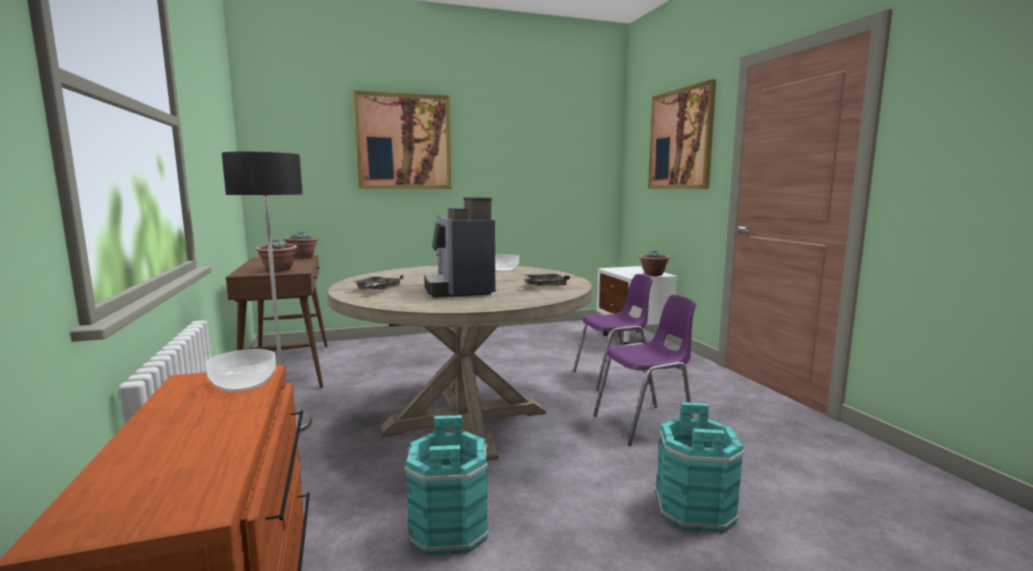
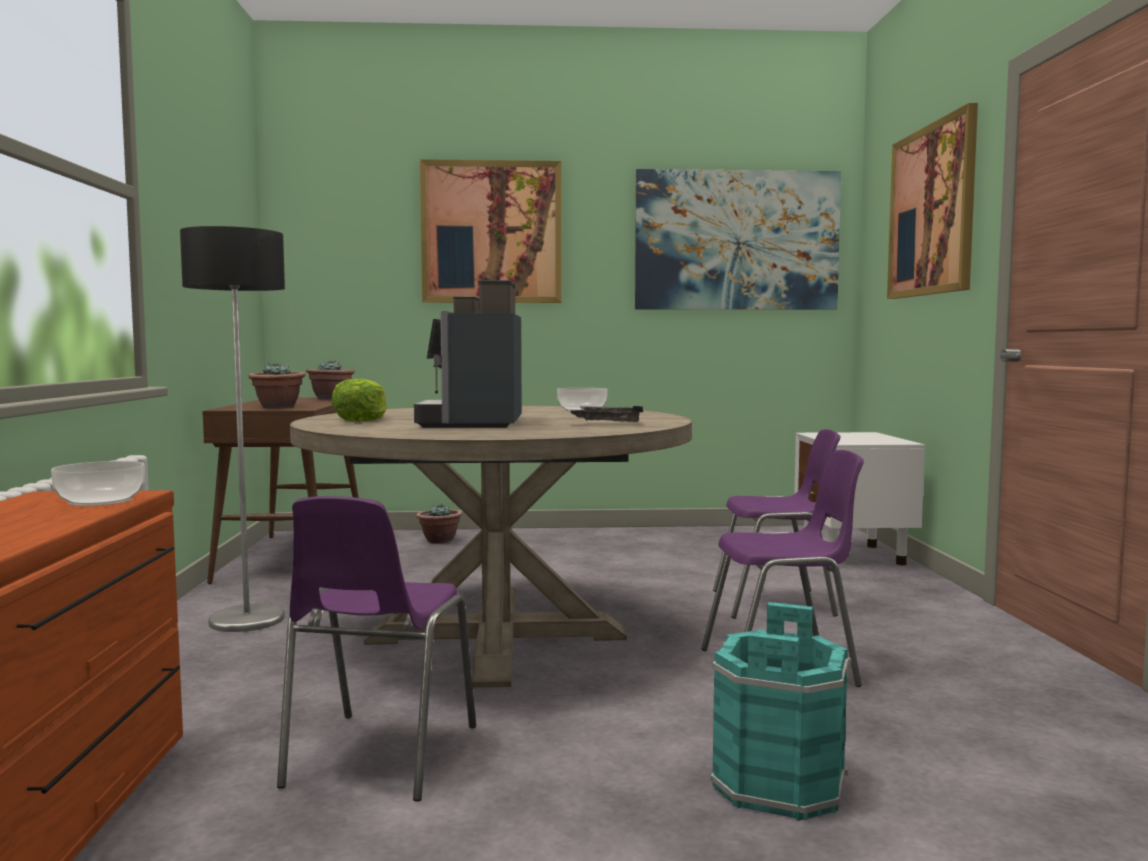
camera: 15 degrees right, 5 degrees down
(377, 290) = (362, 420): grey tray -> lettuce
(448, 529) = (378, 758): turquoise bucket -> purple chair
(556, 150) = (736, 240): none -> picture
(653, 275) = (882, 442): potted plant -> potted plant (439, 541)

